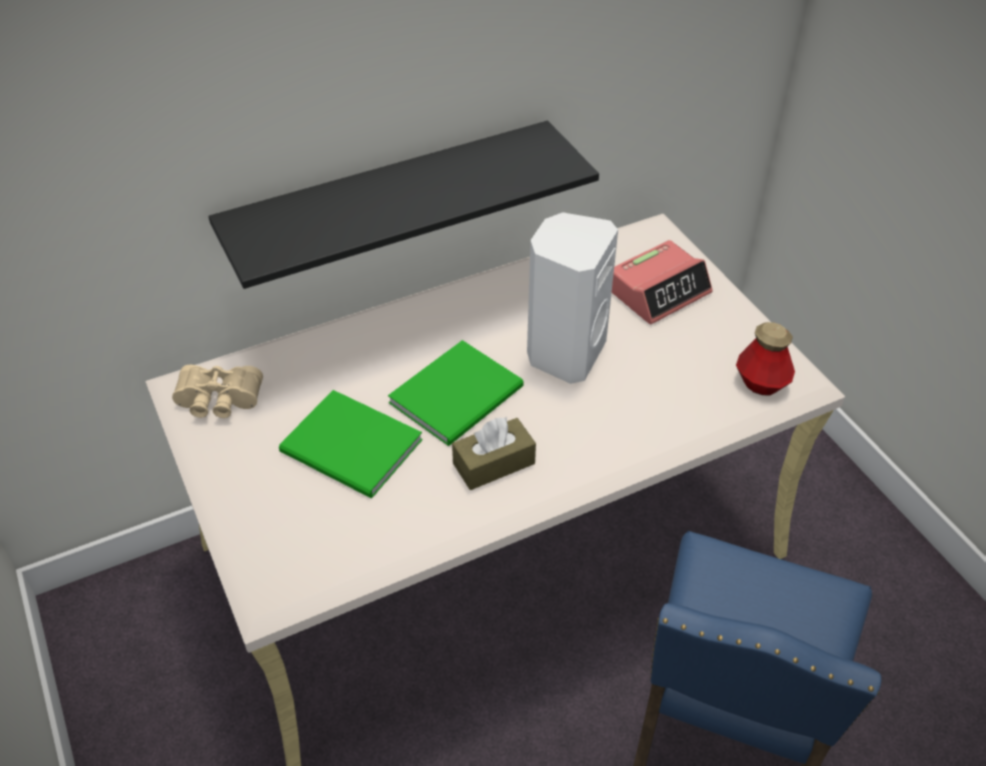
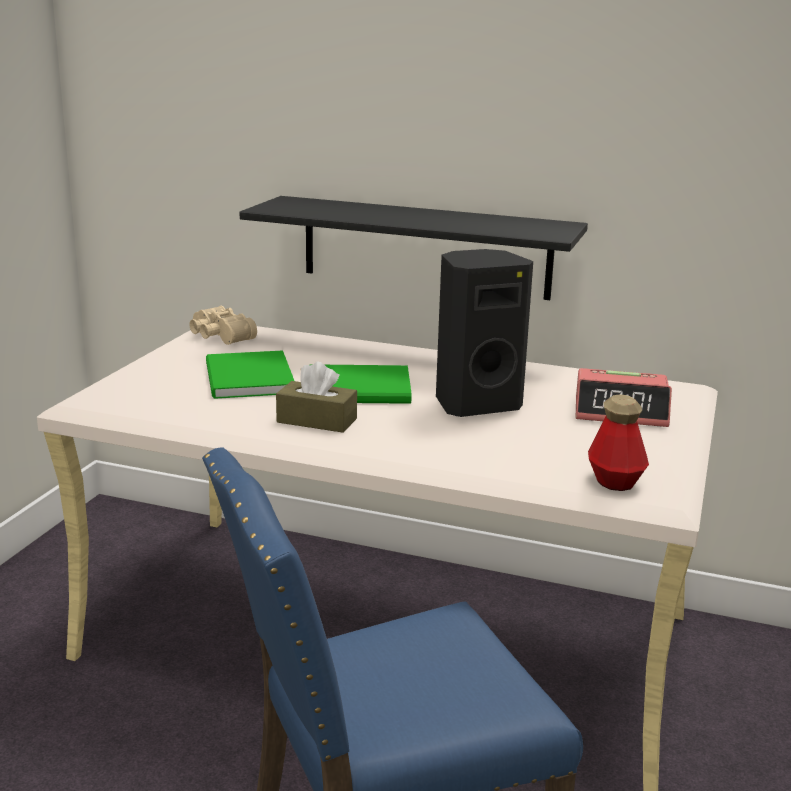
camera: 45 degrees right, 25 degrees down
(564, 353) = (475, 404): white speaker -> black speaker

